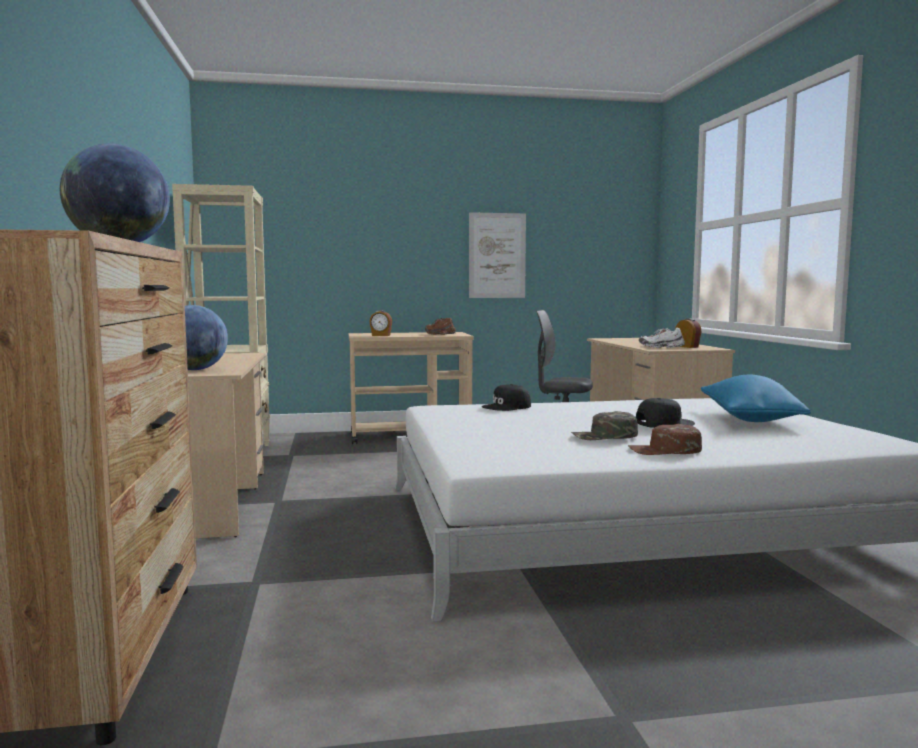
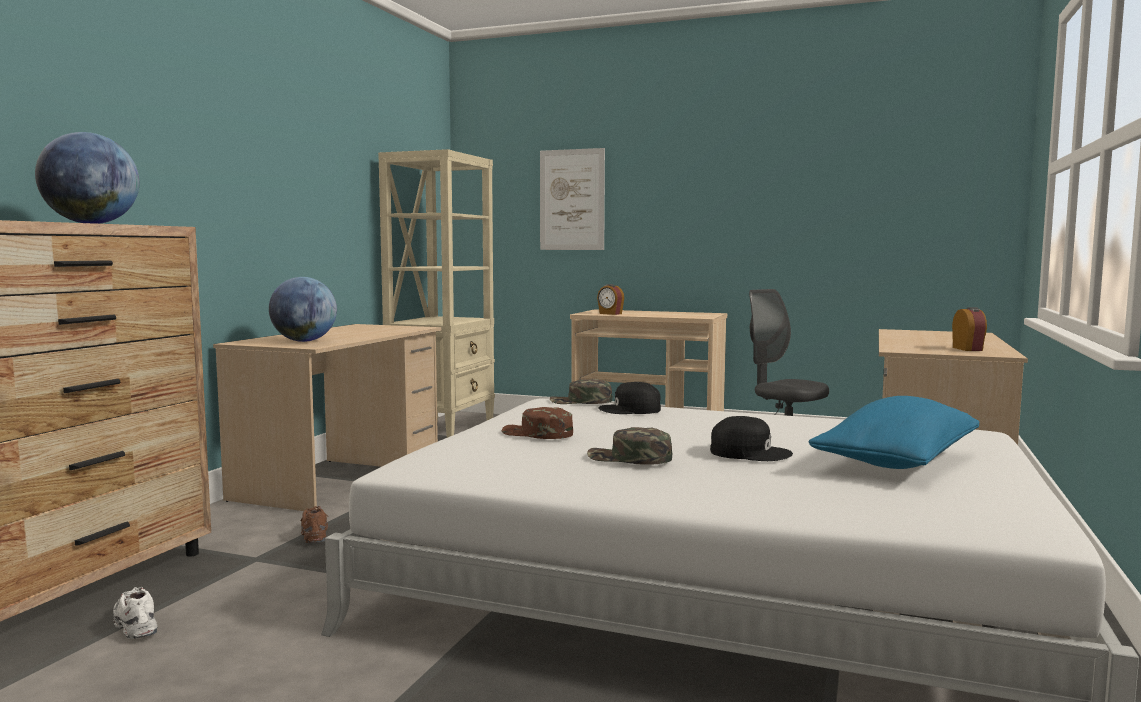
camera: 30 degrees right, 0 degrees up
(439, 334) = (681, 315): brown shoe -> brown shoe (315, 535)
(455, 405) = (580, 401): none -> green cap
(497, 255) = (778, 217): picture -> picture (572, 200)
(661, 347) = (923, 347): white shoe -> white shoe (136, 625)
(664, 450) = (652, 486): brown cap -> brown cap (537, 434)

